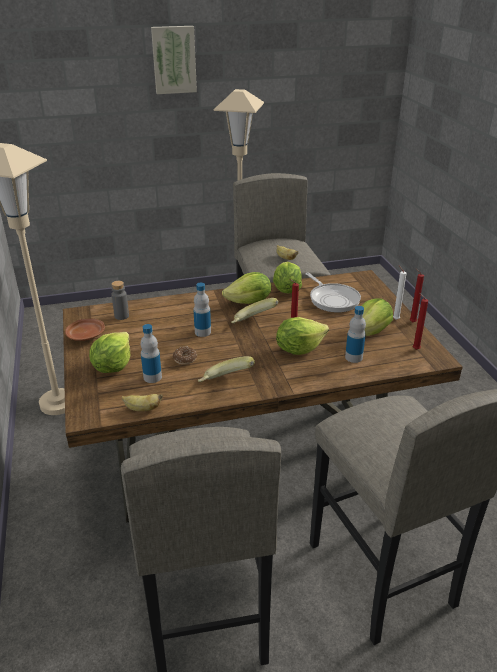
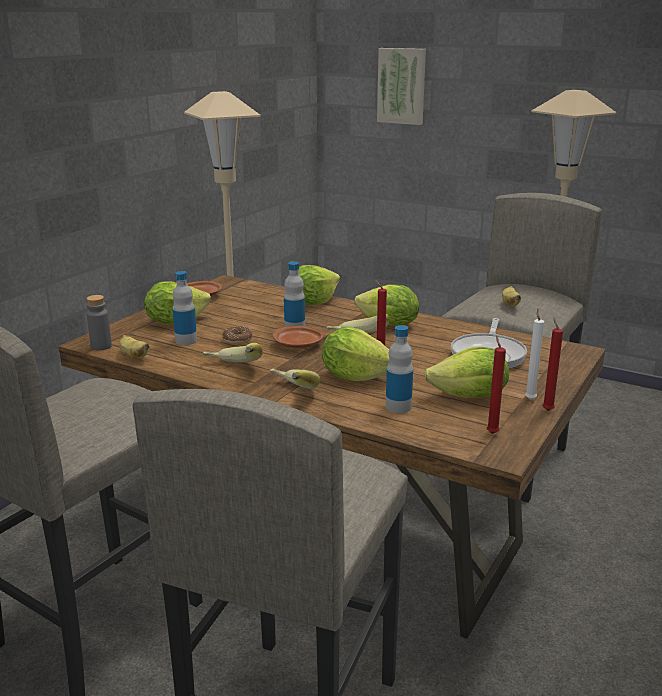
camera: 45 degrees right, 10 degrees down
(121, 316) = (254, 294): grey bottle -> grey bottle (101, 346)
(174, 60) = (528, 53): picture -> picture (402, 86)
(228, 343) = (298, 345): none -> brown plate
(286, 289) = (452, 329): lettuce -> lettuce (312, 302)
(289, 380) = (290, 393): none -> banana

